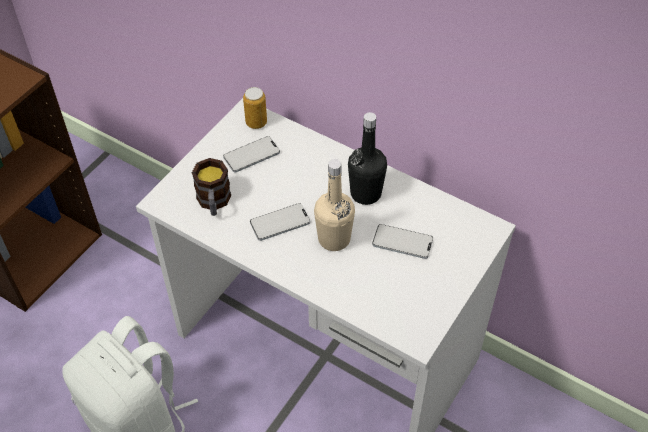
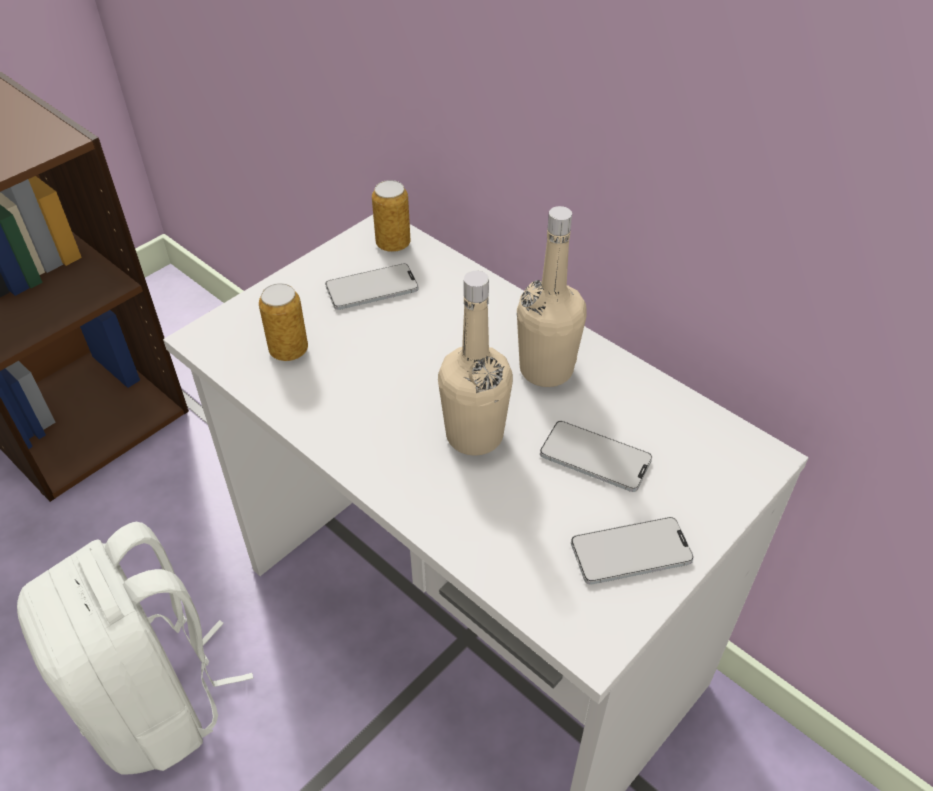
camera: 10 degrees right, 5 degrees down
(214, 203) = (289, 350): mug -> can
(280, 223) = (388, 396): phone -> phone (631, 552)
(365, 193) = (546, 369): black bottle -> beige bottle

